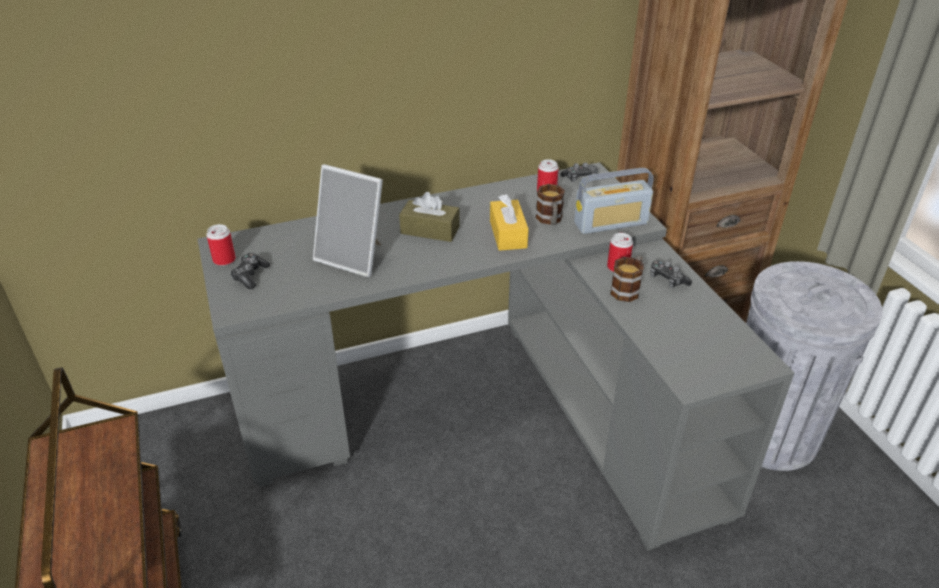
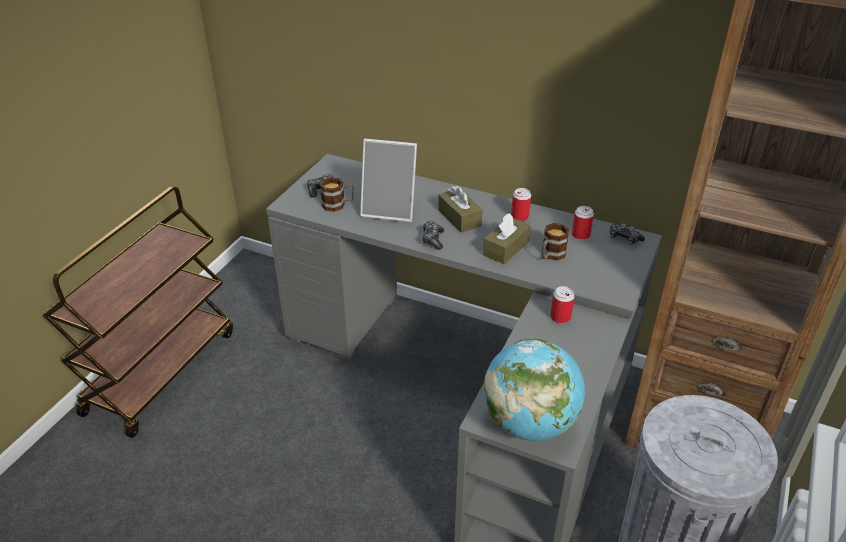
camera: 45 degrees right, 0 degrees up
(224, 260) = (322, 173): can -> can (520, 216)
(354, 257) = (390, 209): picture frame -> picture frame turned 60 degrees counterclockwise
(508, 234) = (506, 248): yellow tissue box -> brown tissue box
(611, 223) = (593, 282): radio -> none
(627, 289) = (543, 335): mug -> mug (338, 204)
(667, 279) = (584, 348): game controller -> game controller (432, 239)
(720, 362) = (529, 423): none -> globe

